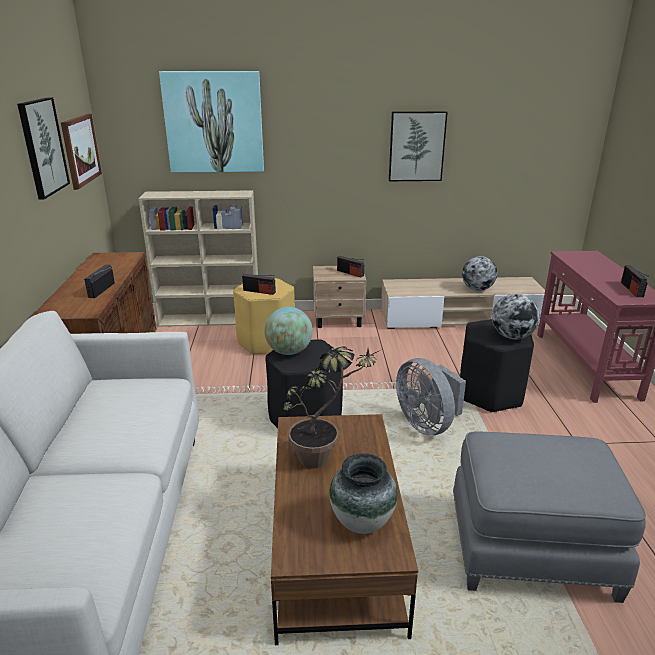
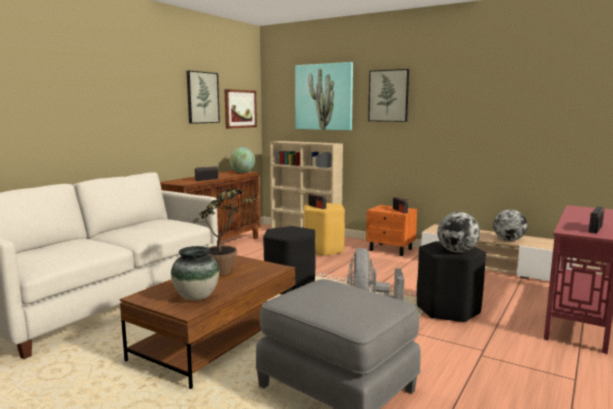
camera: 35 degrees right, 15 degrees down
(289, 352) = (282, 229): globe -> globe (242, 172)
(339, 320) = (391, 250): beige nightstand -> orange nightstand
(416, 146) = (464, 114): picture -> picture (388, 96)

